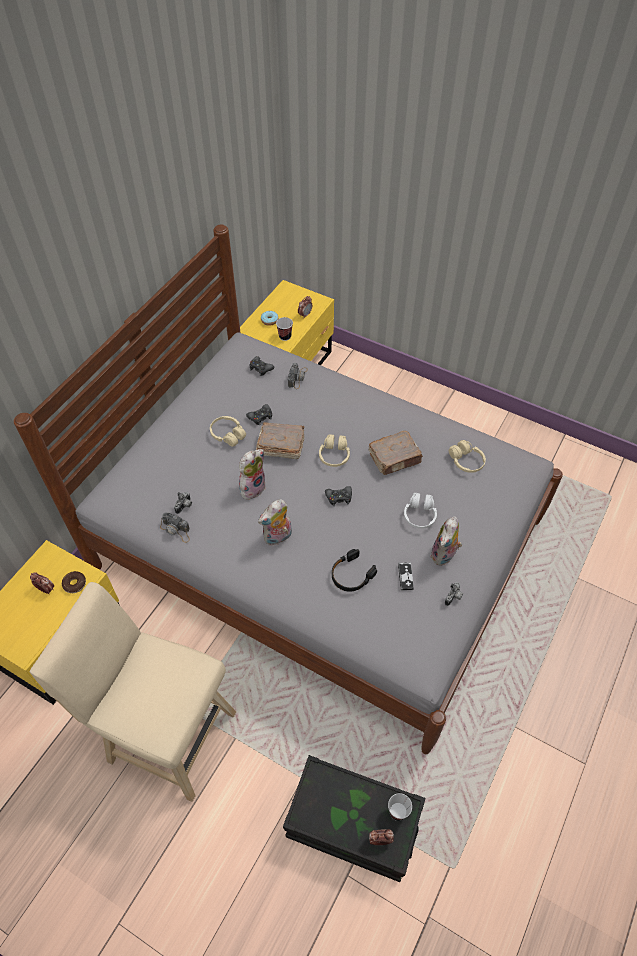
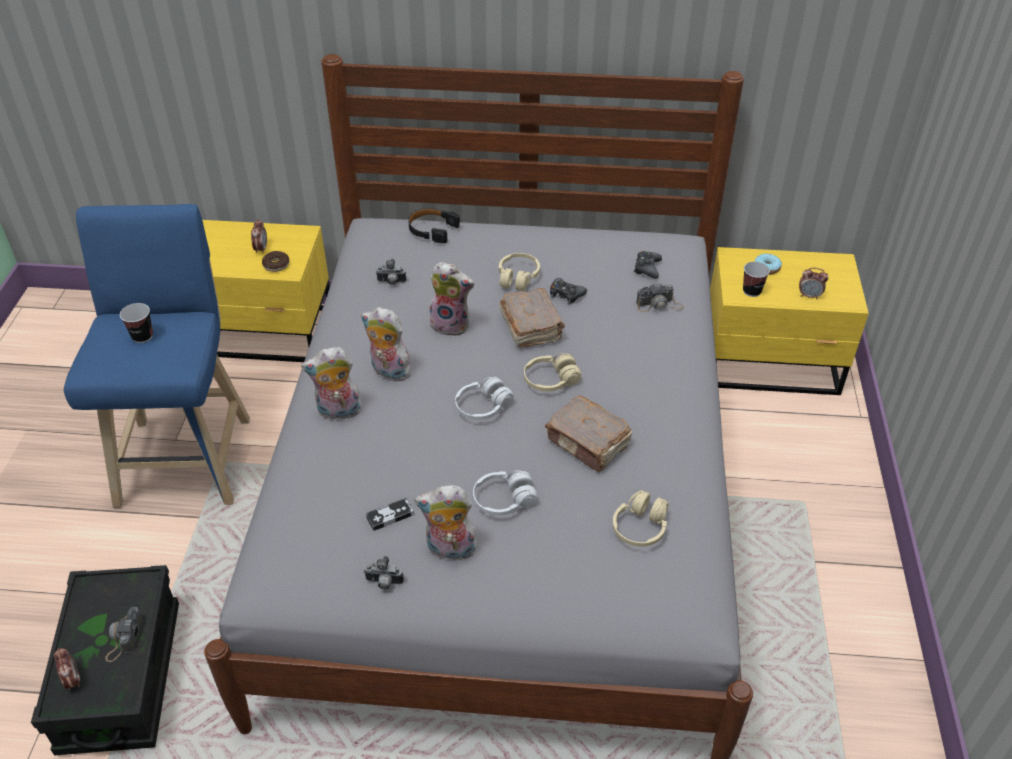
camera: 65 degrees right, 10 degrees down
(166, 733) = (186, 454): beige stool -> blue stool
(176, 530) = (355, 288): camera -> camera (124, 638)
(300, 578) = (338, 412): none -> plush toy
(339, 497) = (483, 407): black game controller -> white headphones
(351, 575) = (366, 458): black headphones -> black headphones (432, 229)
(398, 812) = (114, 688): cup -> cup (142, 336)

